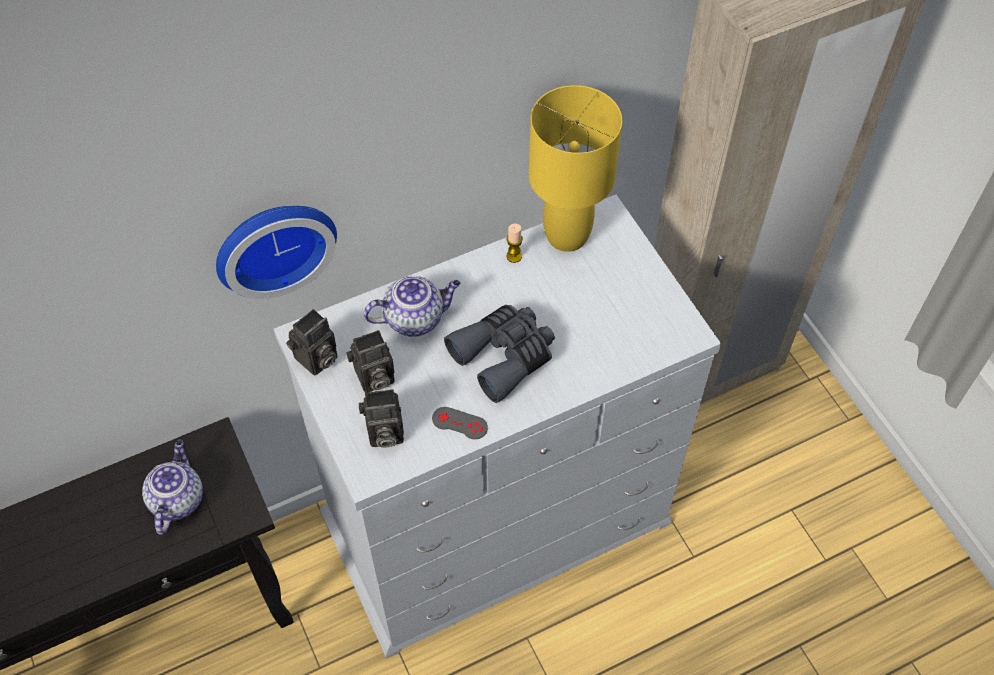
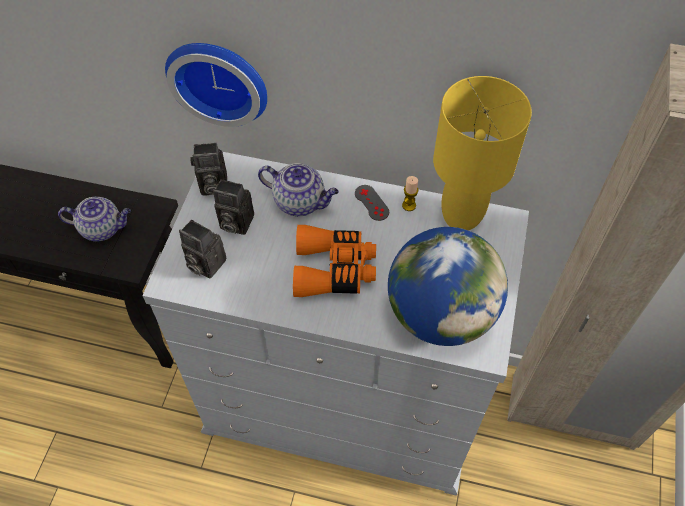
camera: 40 degrees right, 0 degrees up
(177, 499) = (103, 228): teapot -> teapot turned 45 degrees clockwise
(459, 423) = (258, 293): grey game controller -> grey game controller (371, 203)
(504, 356) = (334, 269): grey binoculars -> orange binoculars
(626, 330) = (440, 314): none -> globe

